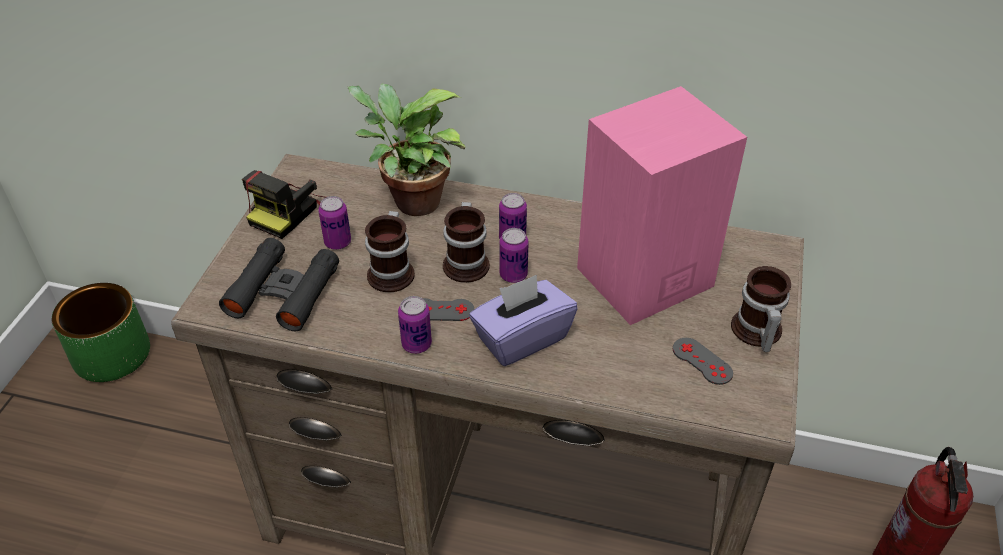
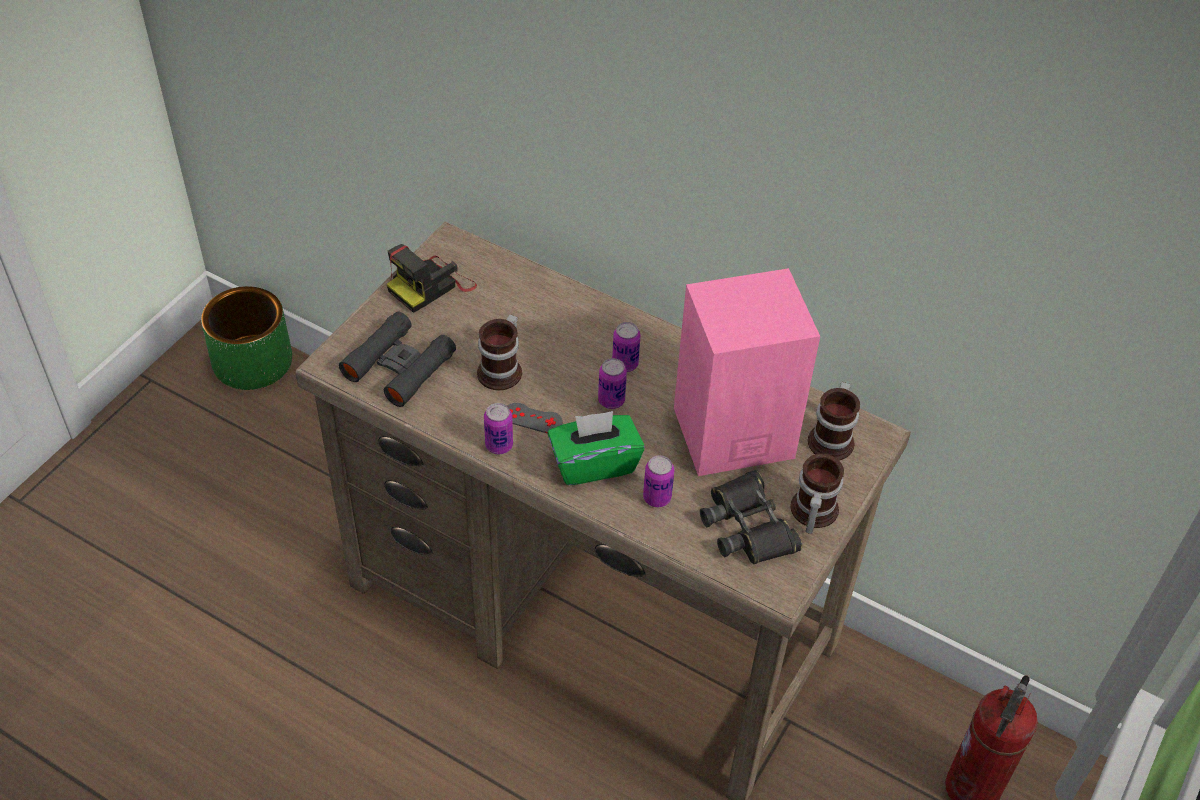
camera: 15 degrees right, 5 degrees up
(338, 242) = (463, 328): can -> can (657, 497)
(411, 202) = (545, 302): potted plant -> none
(468, 262) = (575, 377): mug -> mug (834, 439)
(521, 338) = (594, 463): purple tissue box -> green tissue box
(702, 361) = (748, 526): grey game controller -> black binoculars

